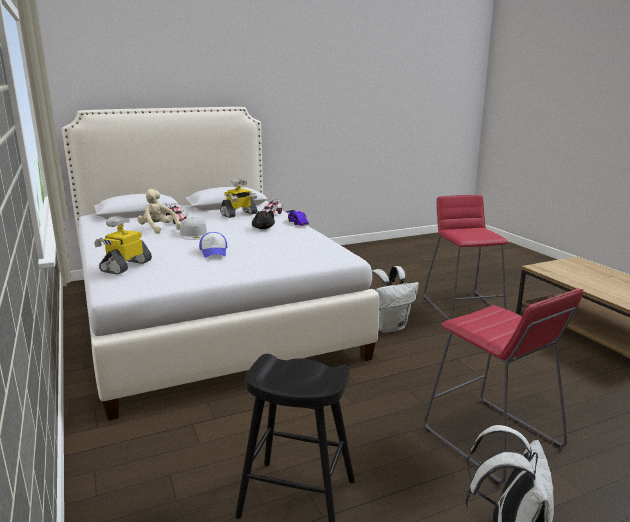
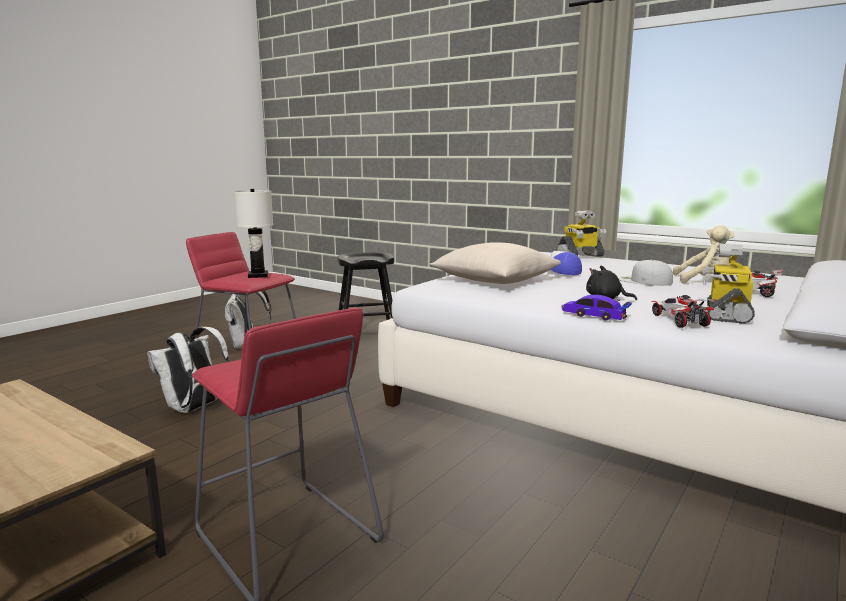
camera: 150 degrees right, 5 degrees down
(126, 266) = (580, 256): toy robot -> toy robot turned 75 degrees clockwise
(283, 253) = (495, 281): none -> beige pillow
(389, 327) = (398, 450): white backpack -> white backpack (194, 408)
(486, 323) = (258, 275): none -> white table lamp

